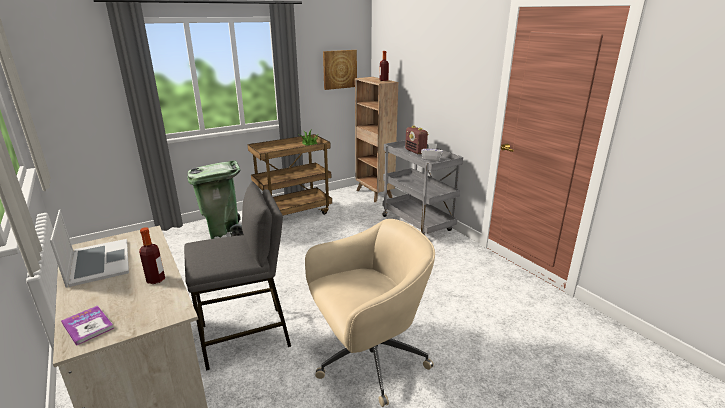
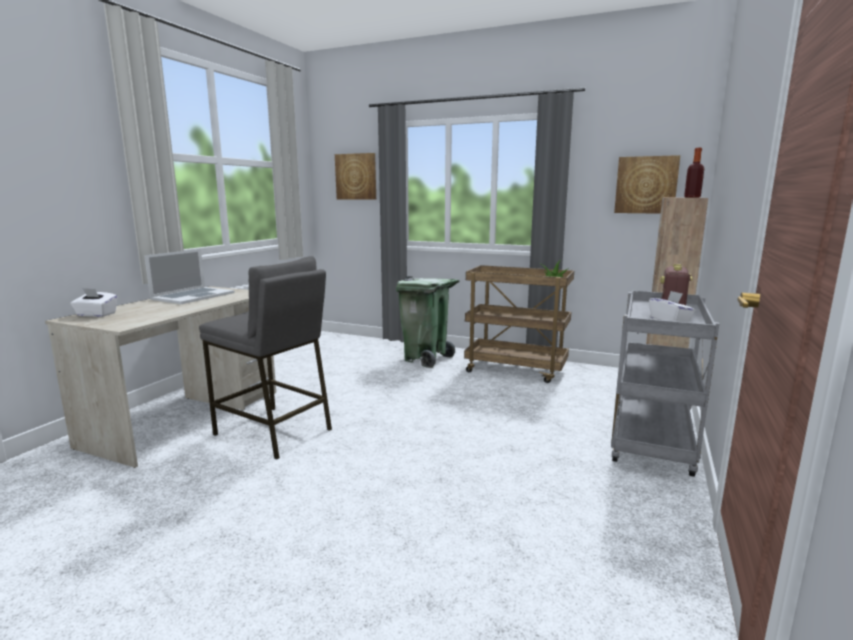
camera: 55 degrees right, 10 degrees down
(81, 77) = (356, 176): none -> picture
(88, 326) = (96, 315): book -> white tissue box
(156, 279) = (175, 311): bottle -> none
(368, 360) = (288, 516): beige office chair -> none

